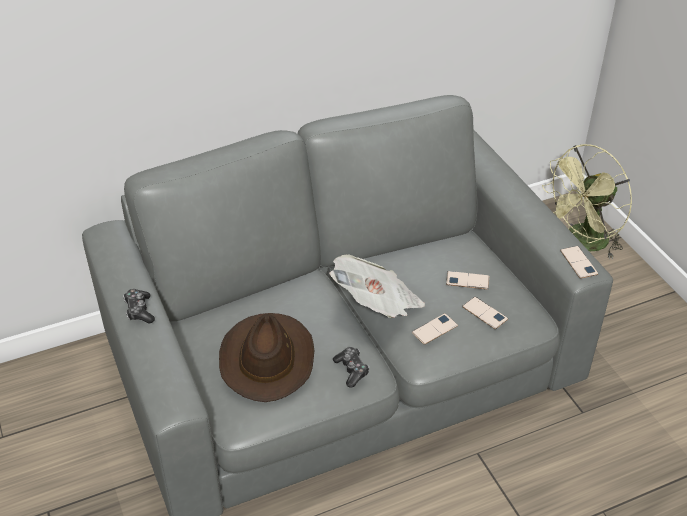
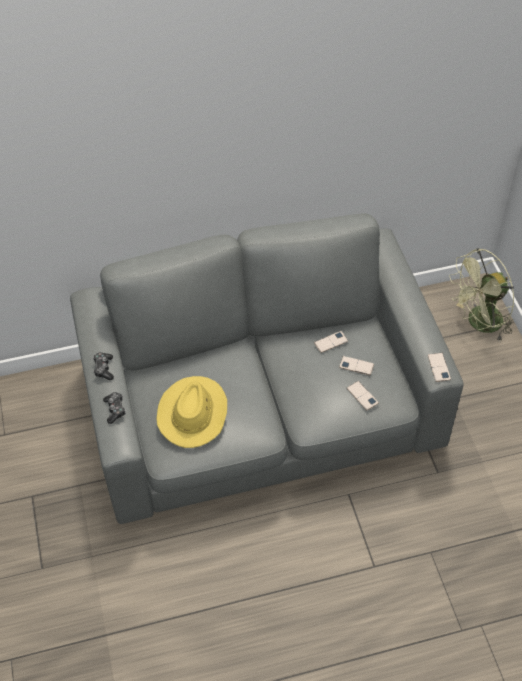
camera: 10 degrees right, 10 degrees up
(267, 358) = (193, 413): brown hat -> yellow hat
(352, 370) = (253, 430): game controller -> game controller (115, 409)
(377, 304) = (283, 378): newspaper -> none
(434, 329) = (321, 404): phone -> phone (331, 342)

